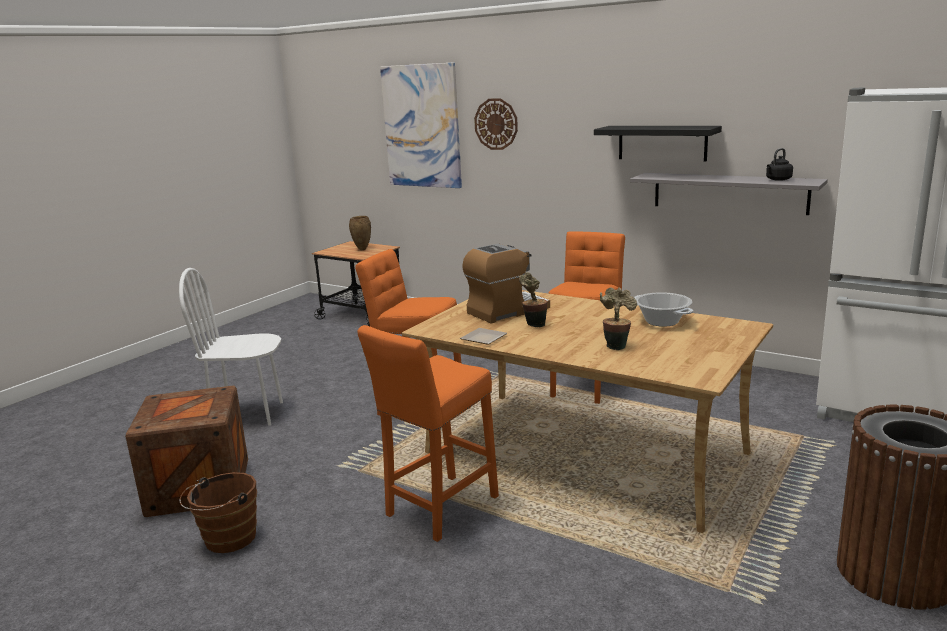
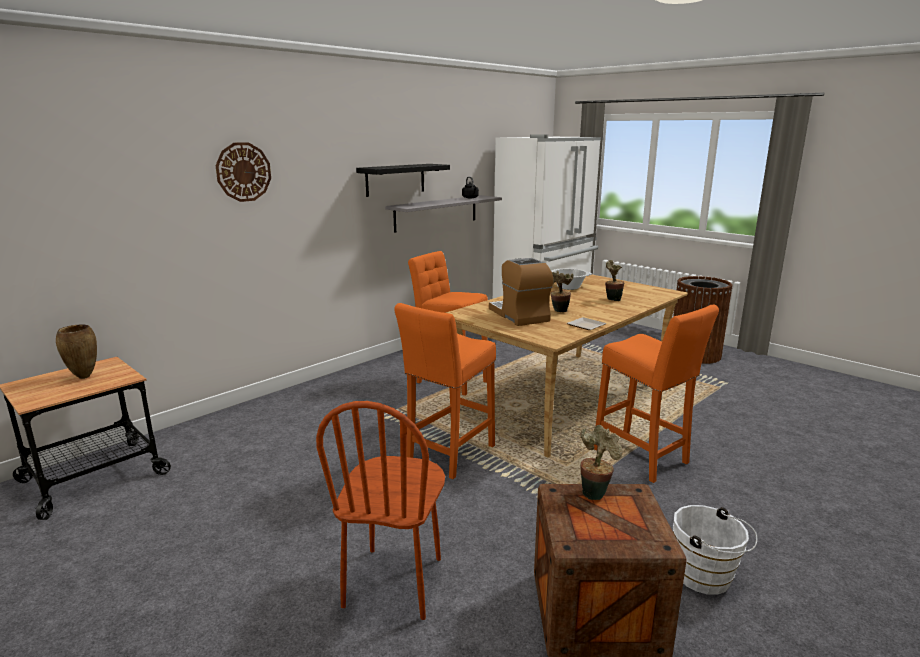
camera: 80 degrees left, 0 degrees up
(215, 402) = (595, 492): none -> potted plant
(226, 540) = (706, 578): brown bucket -> white bucket
(248, 414) = (394, 582): white chair -> brown chair
(422, 126) = (130, 181): picture -> none

